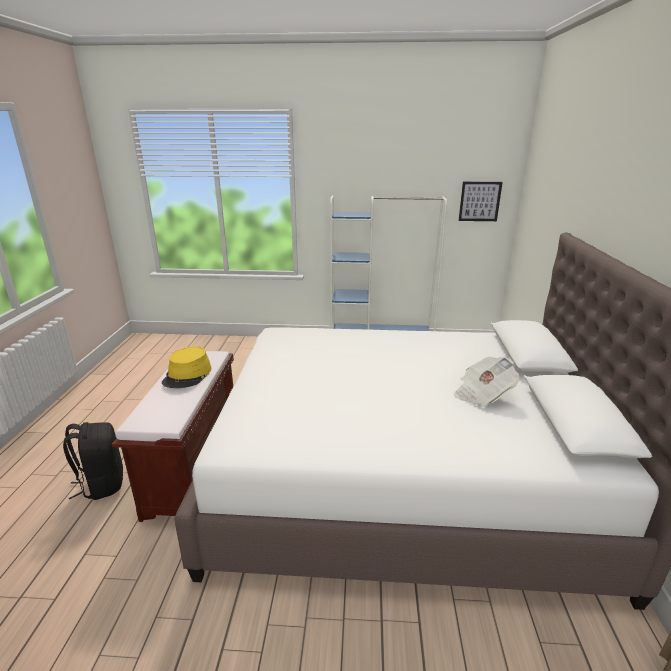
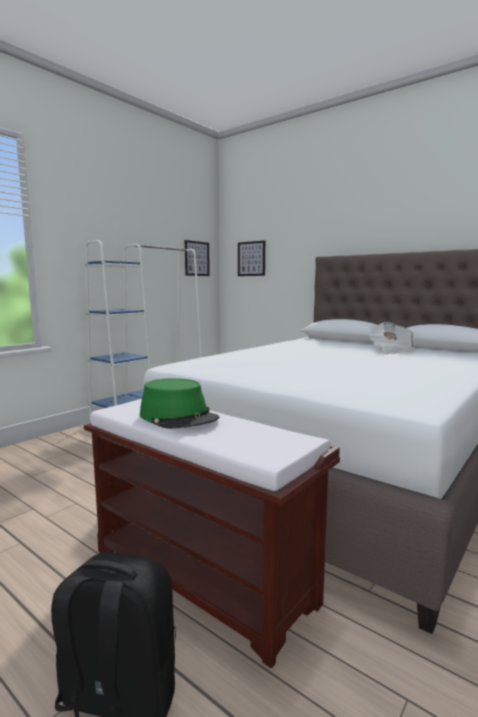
camera: 55 degrees left, 15 degrees down
(187, 375) = (179, 417): yellow hat -> green hat
(535, 210) = (251, 258): none -> picture

